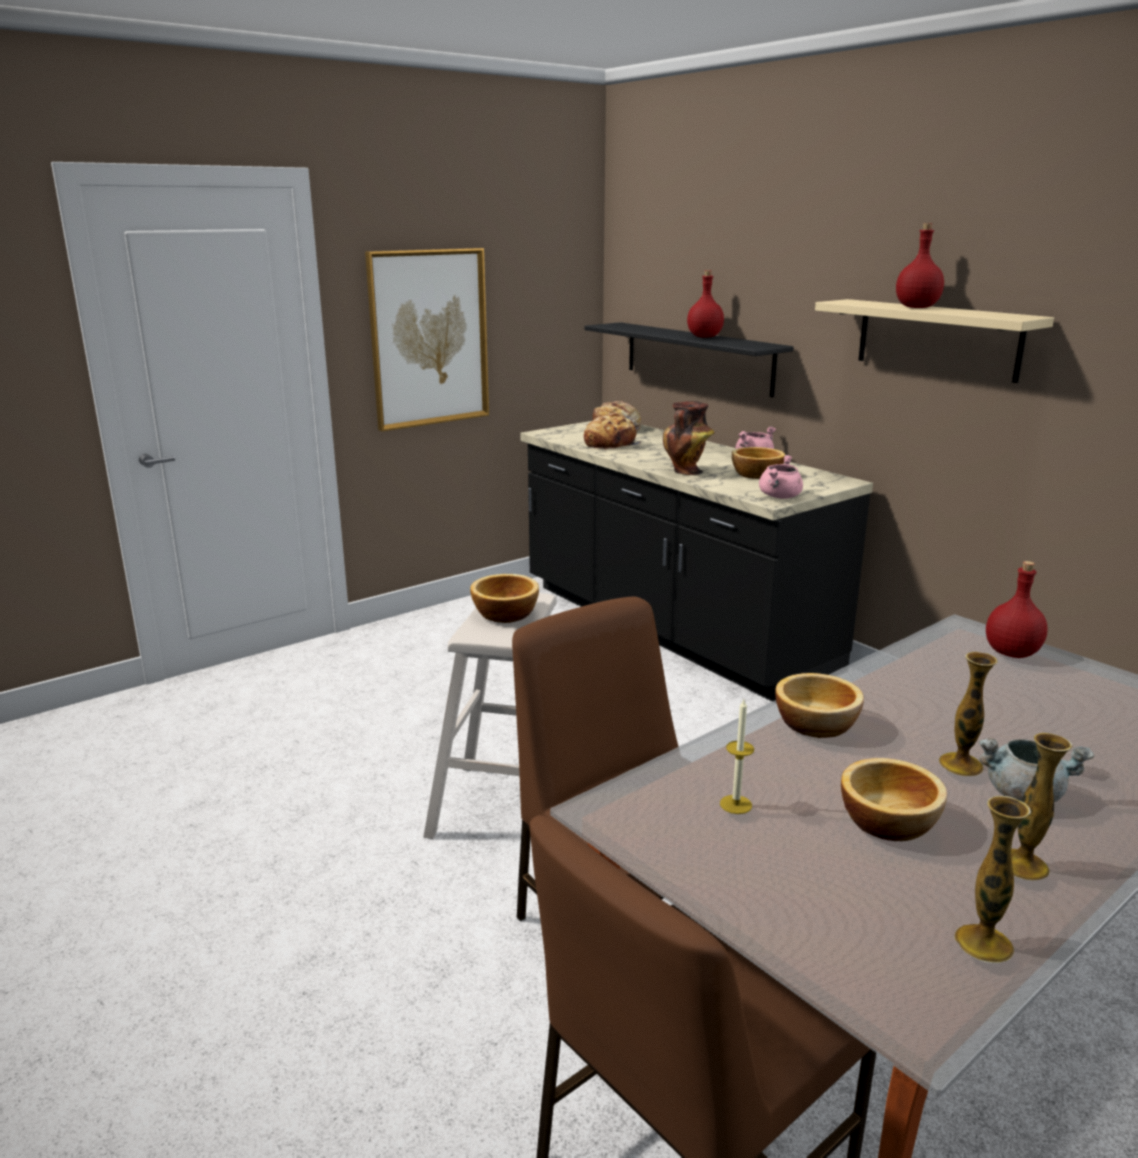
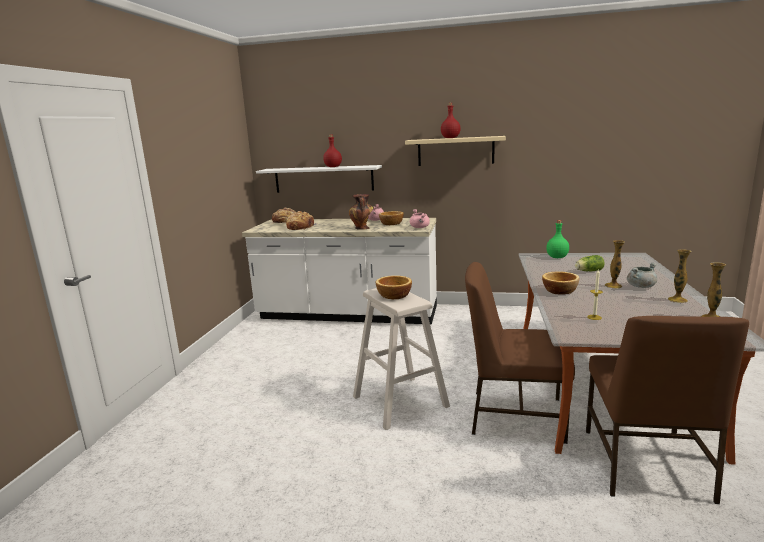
camera: 40 degrees left, 5 degrees down
(429, 338) = (193, 183): picture -> none
(671, 628) = (348, 314): black counter -> white counter
(697, 358) = (323, 179): black shelf -> white shelf
(888, 820) = (633, 304): bowl -> none
(995, 710) = (588, 271): none -> lettuce
(1012, 653) = (557, 257): red bottle -> green bottle

